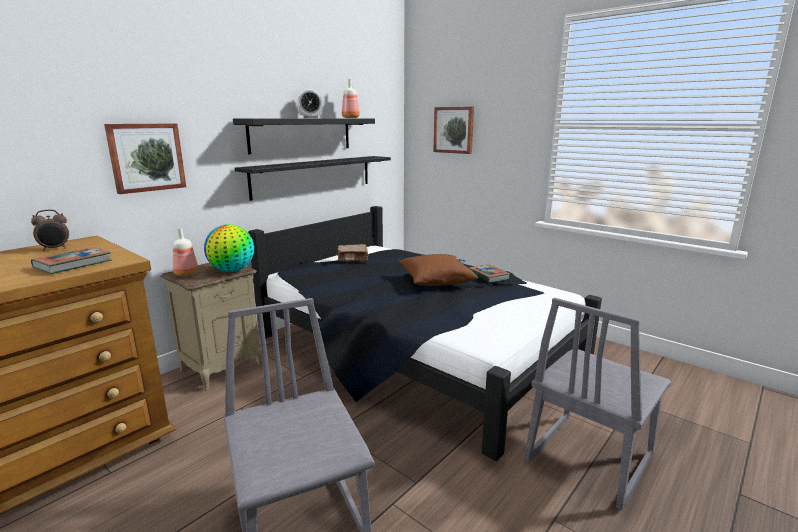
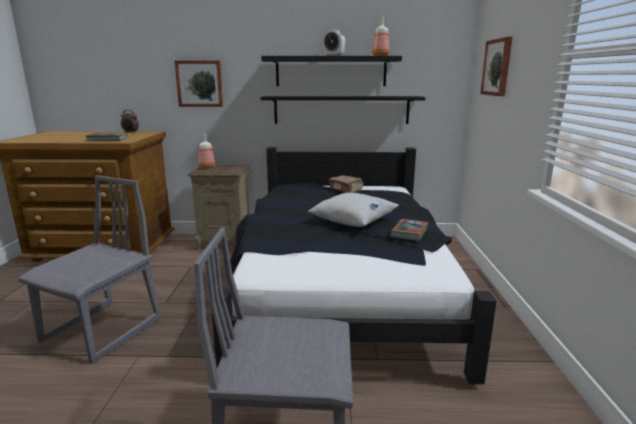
camera: 50 degrees right, 0 degrees up
(232, 270) = (228, 171): globe -> none
(436, 281) = (353, 221): brown pillow -> grey pillow

